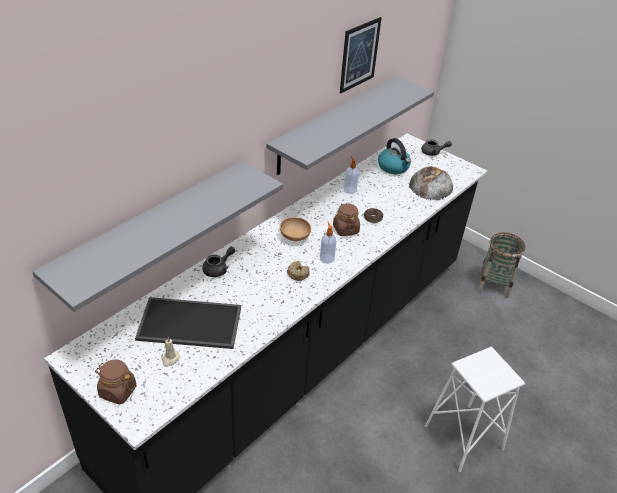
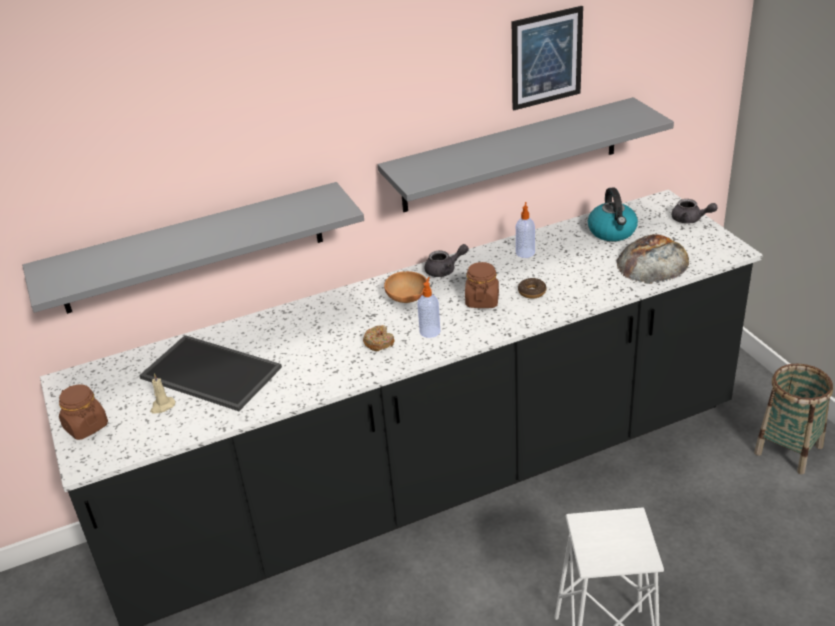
camera: 30 degrees right, 5 degrees down
(218, 269) = (286, 320): grey teapot -> grey teapot (445, 270)

